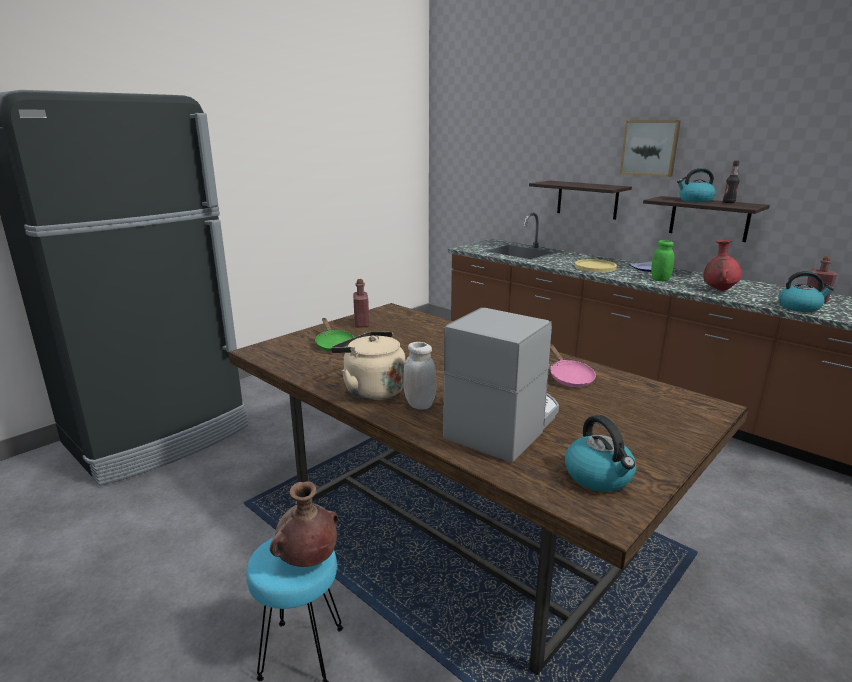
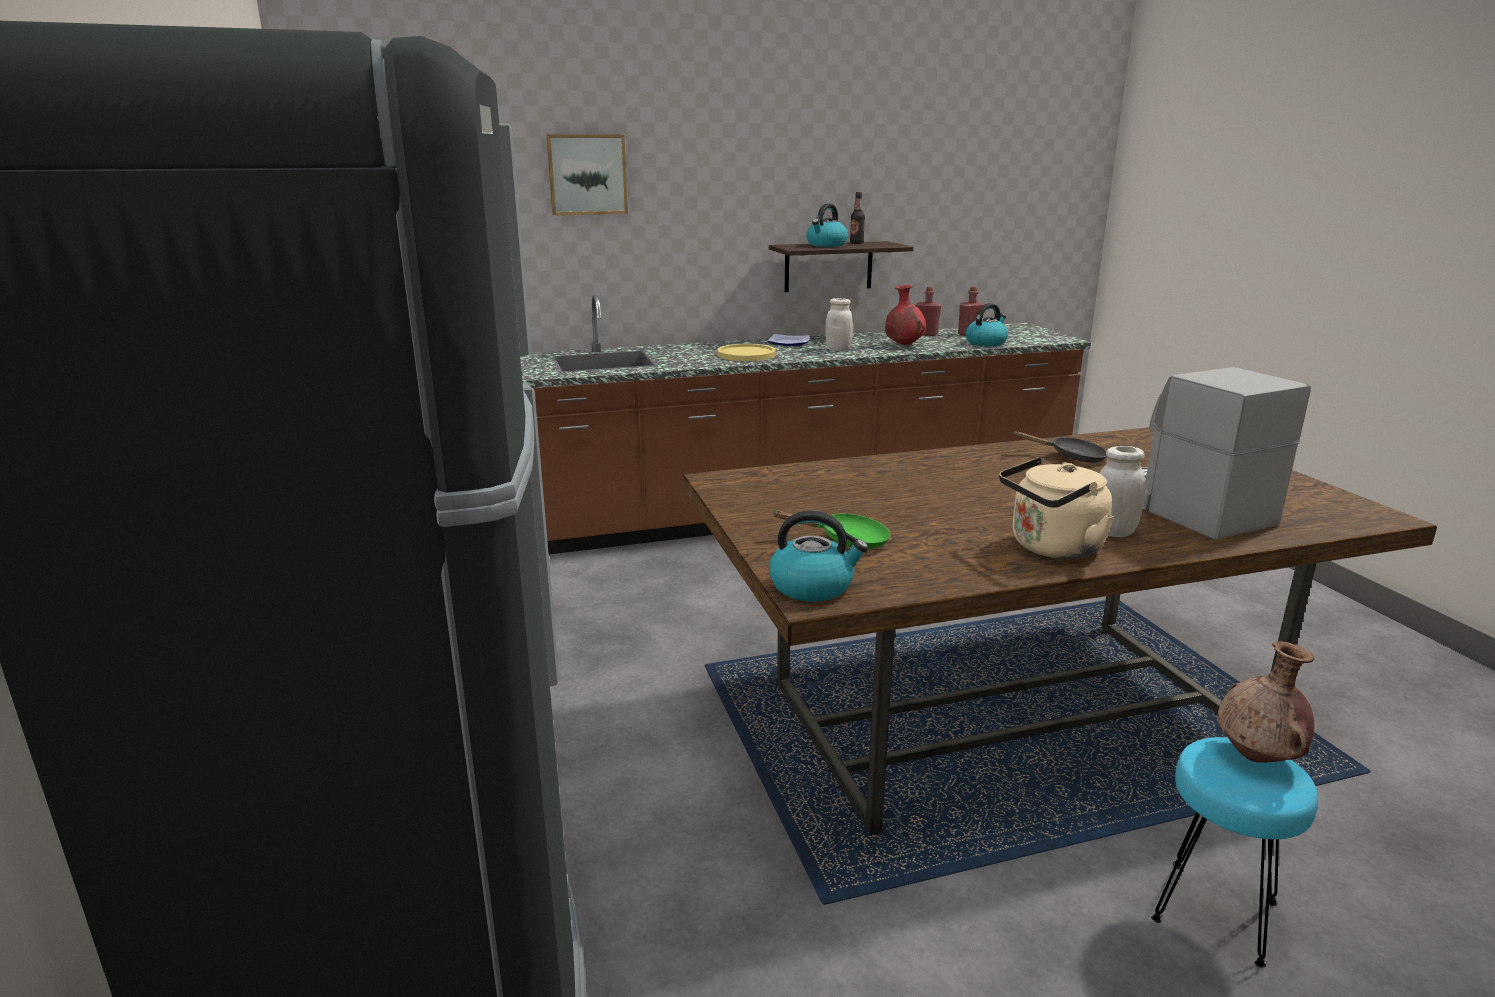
camera: 60 degrees left, 0 degrees up
(361, 324) = (767, 508): red bottle -> red bottle (926, 334)
(569, 377) = (1071, 457): pink frying pan -> black frying pan
(587, 199) = (663, 263): shelf -> none
(599, 477) = (1309, 501): kettle -> kettle (813, 586)
(650, 148) = (745, 181): picture -> picture (587, 174)
(660, 279) = (838, 349): green jar -> white jar

